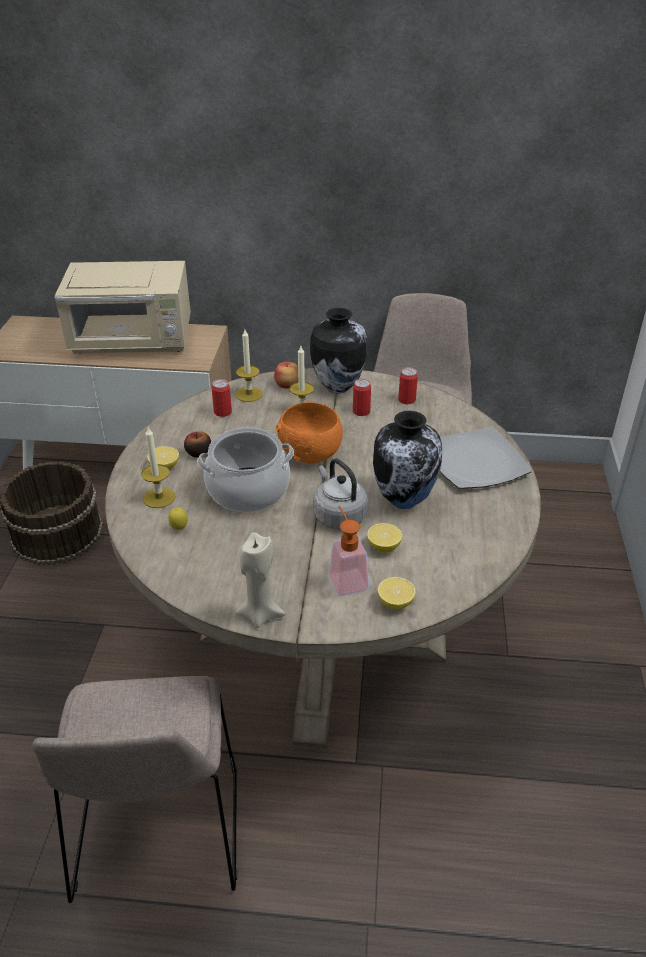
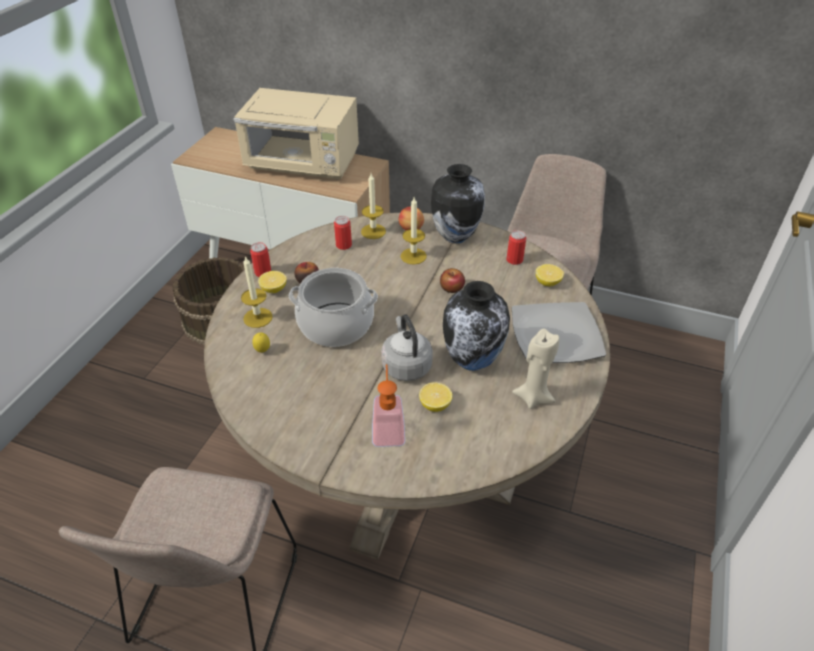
camera: 15 degrees right, 5 degrees up
(260, 614) = (299, 448): beige candle -> beige candle (533, 397)
(311, 454) = (405, 299): orange bowl -> none
(354, 435) = (452, 288): none -> apple
(361, 411) = (467, 265): can -> can (263, 272)
(395, 602) = (423, 464): lemon -> lemon (547, 282)

